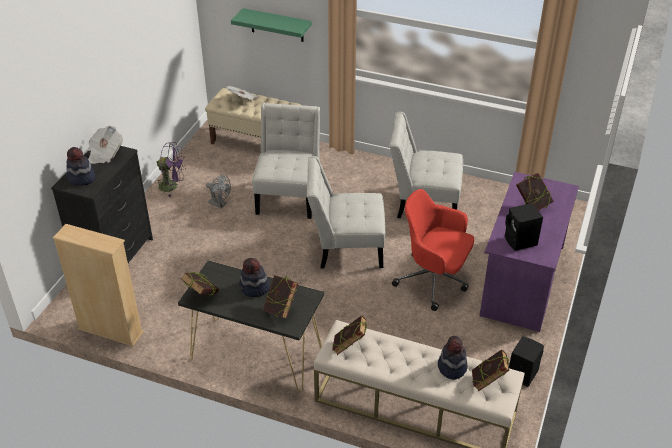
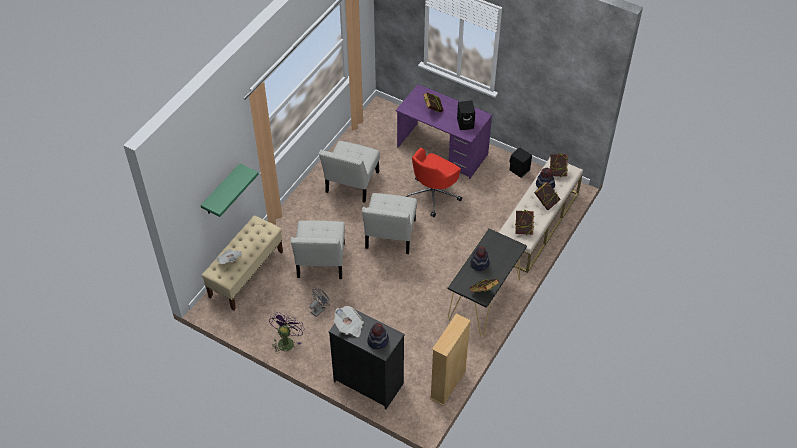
camera: 80 degrees left, 10 degrees up
(281, 309) = (501, 251): book -> book (546, 203)
(289, 195) = (320, 263): white chair -> white chair turned 105 degrees counterclockwise

